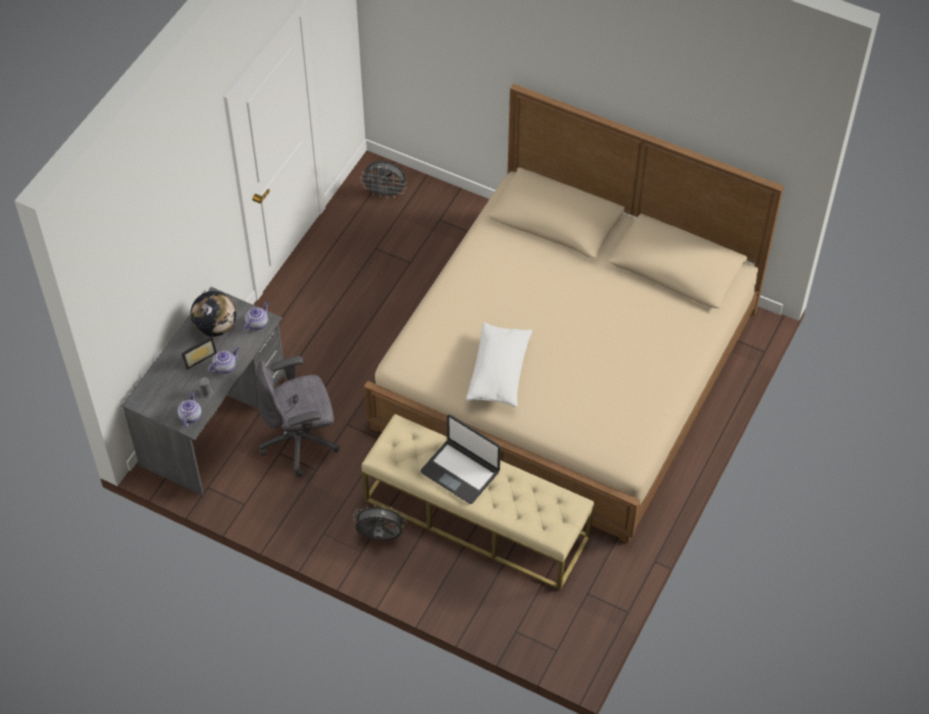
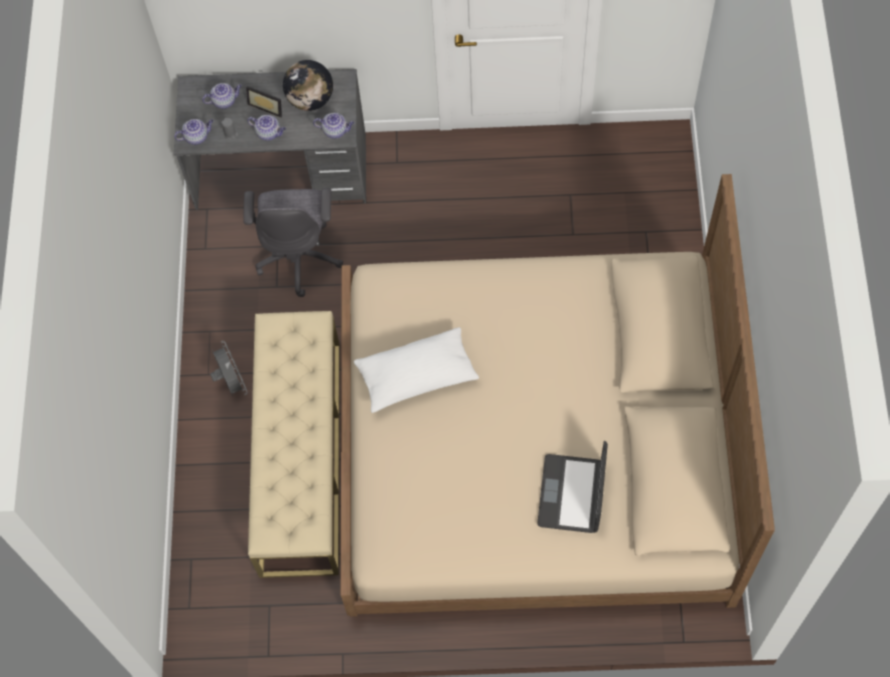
camera: 65 degrees right, 10 degrees up
(171, 383) = (224, 101): none -> teapot
(300, 442) = (300, 256): grey office chair -> grey office chair turned 135 degrees counterclockwise
(385, 193) = (646, 165): grey fan -> none
(460, 471) = (293, 406): laptop -> laptop (572, 494)

